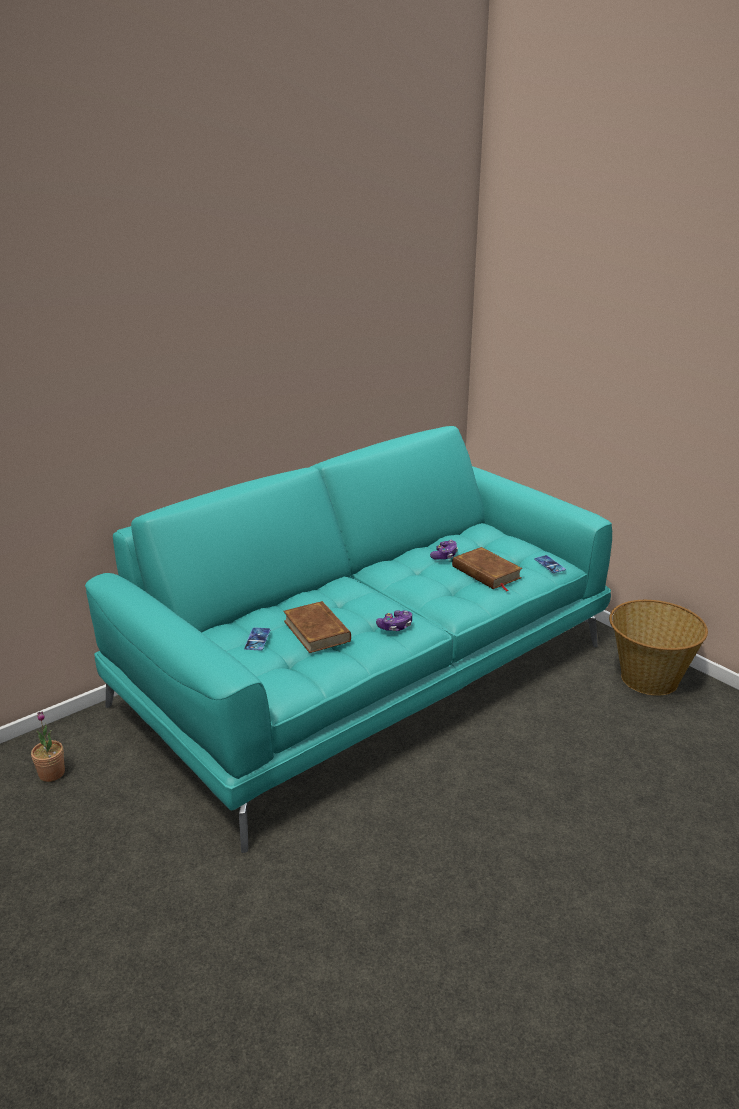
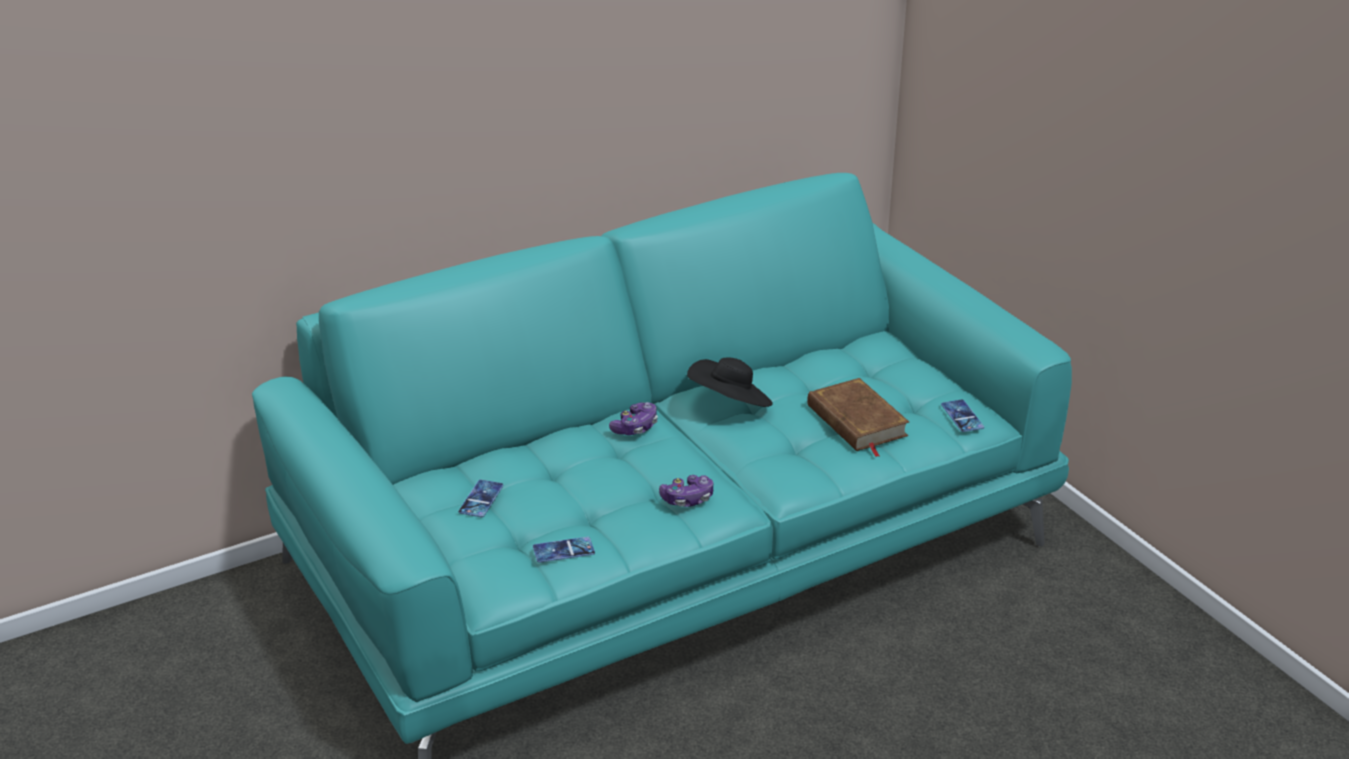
camera: 10 degrees right, 5 degrees up
(51, 773) = (191, 654): potted plant -> none
(317, 631) = (570, 494): brown book -> none
(323, 665) = (563, 550): none -> phone
(403, 569) = (730, 404): none -> black hat
(444, 555) = (802, 385): game controller -> game controller (635, 427)
(648, 678) = (1106, 608): basket -> none

